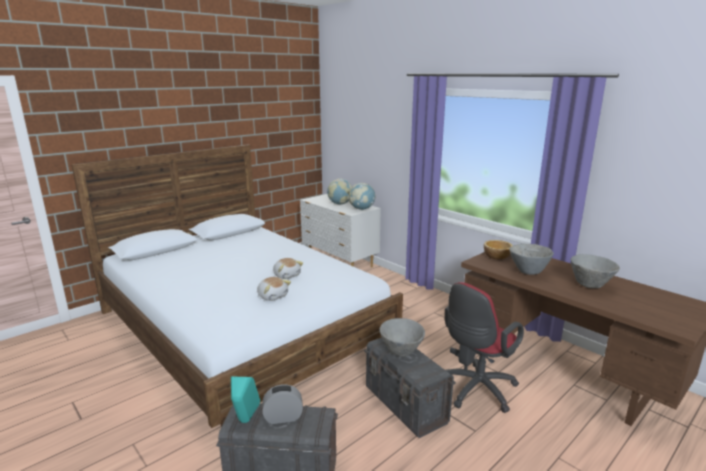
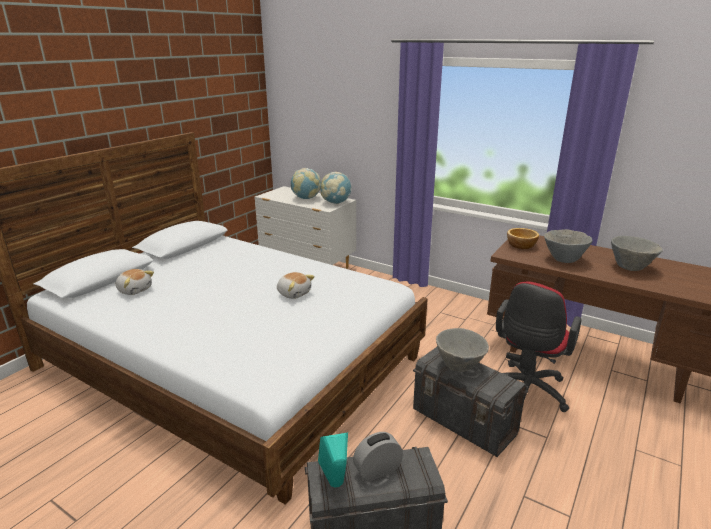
camera: 15 degrees left, 5 degrees up
(273, 296) = (294, 322): plush toy -> plush toy (135, 290)

